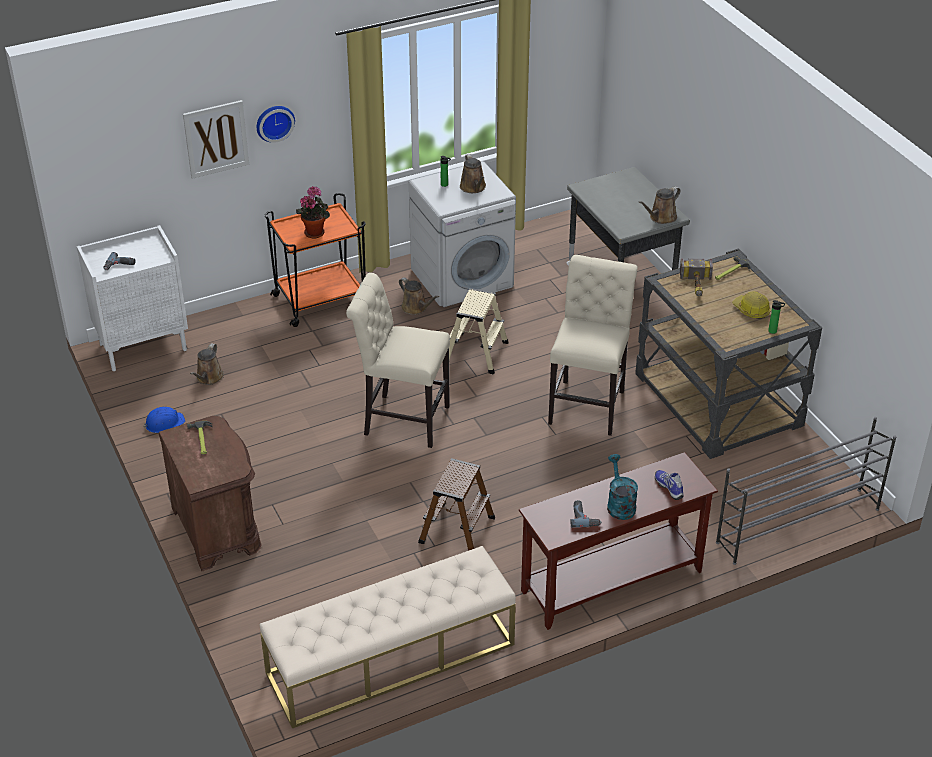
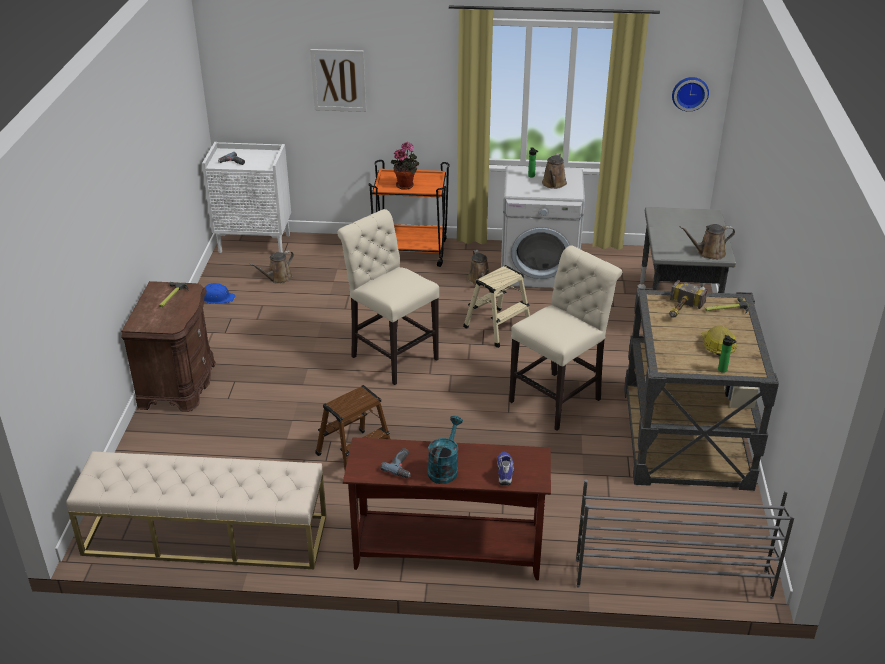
camera: 30 degrees right, 5 degrees down
(274, 122) = (392, 79): wall clock -> wall clock (690, 93)

